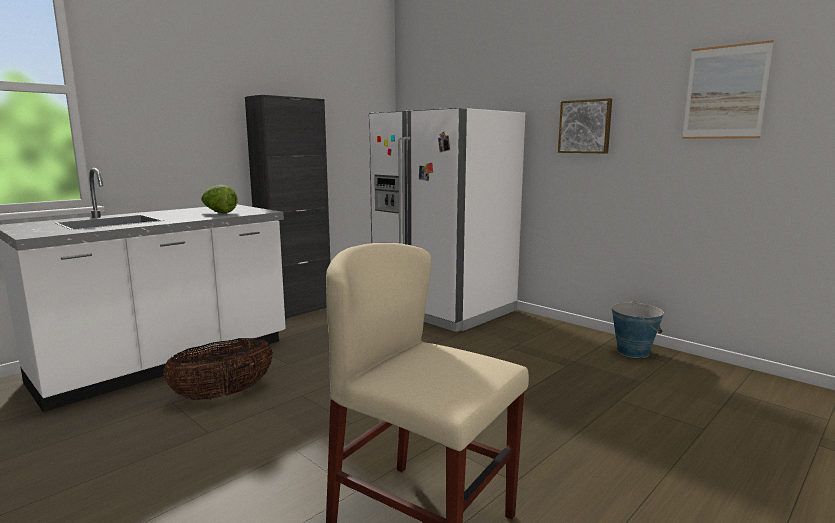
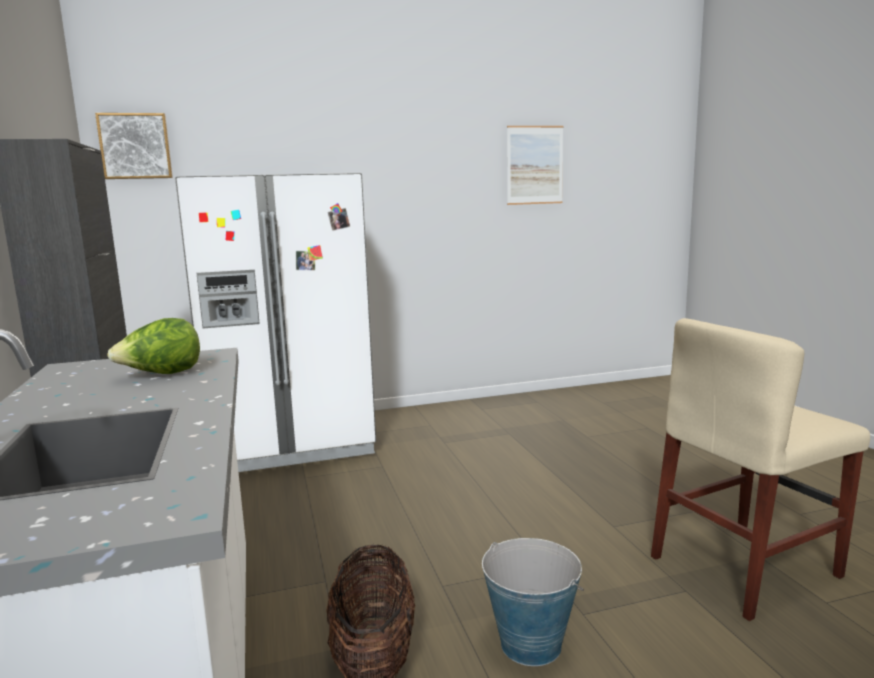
camera: 60 degrees left, 0 degrees up
(585, 126) = (415, 195): picture -> picture (135, 146)
(633, 352) = (508, 405): bucket -> bucket (530, 644)

